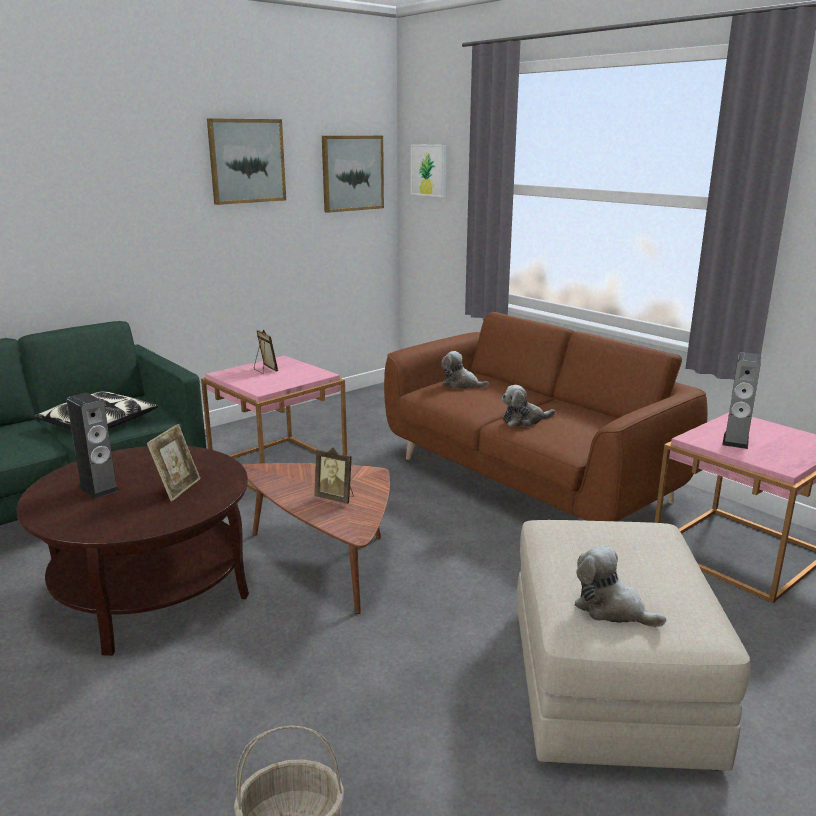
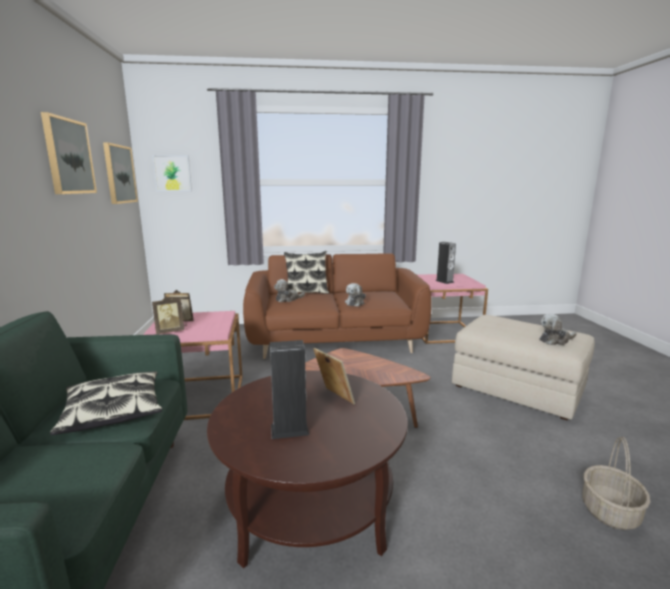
camera: 55 degrees left, 5 degrees down
(336, 498) = (364, 369): picture frame -> picture frame (169, 331)
(509, 384) = (306, 293): none -> pillow

